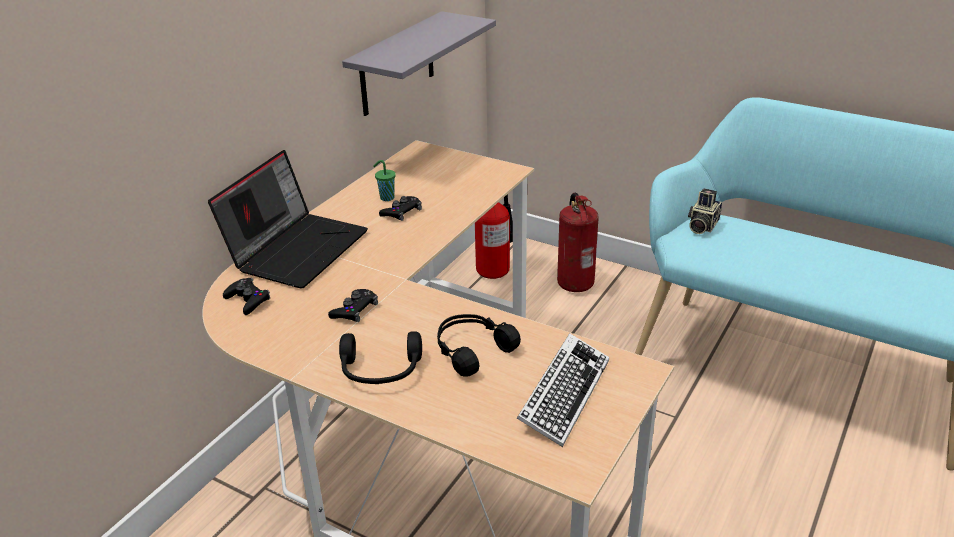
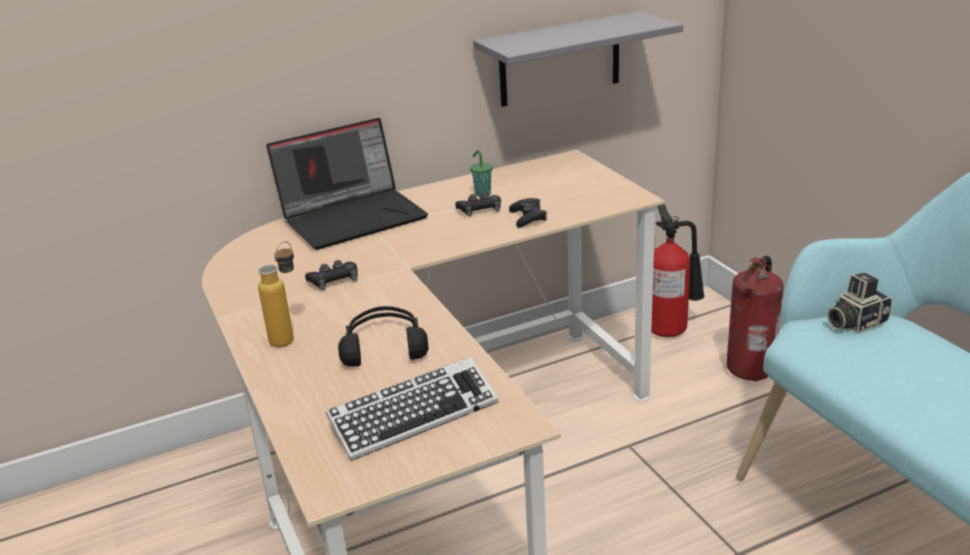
camera: 35 degrees right, 5 degrees down
(248, 300) = (266, 247): black game controller -> black game controller (528, 217)
(380, 371) = (289, 336): black headphones -> bottle

